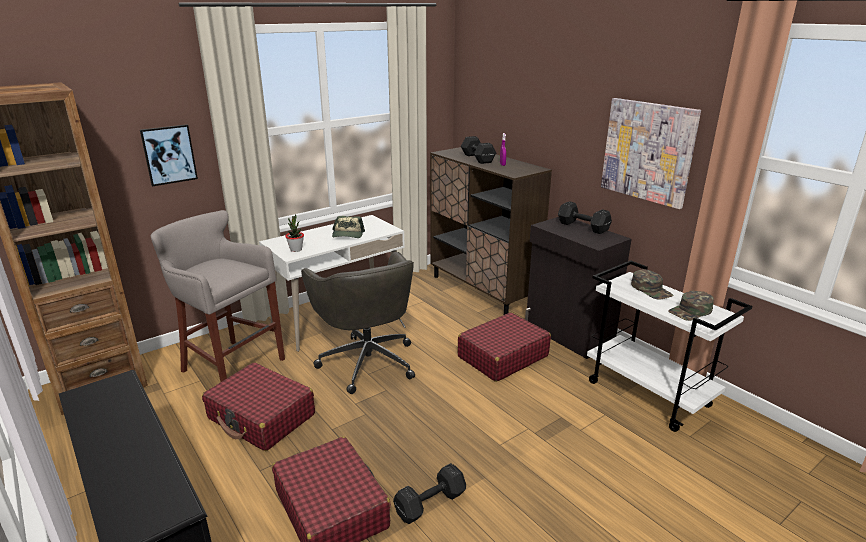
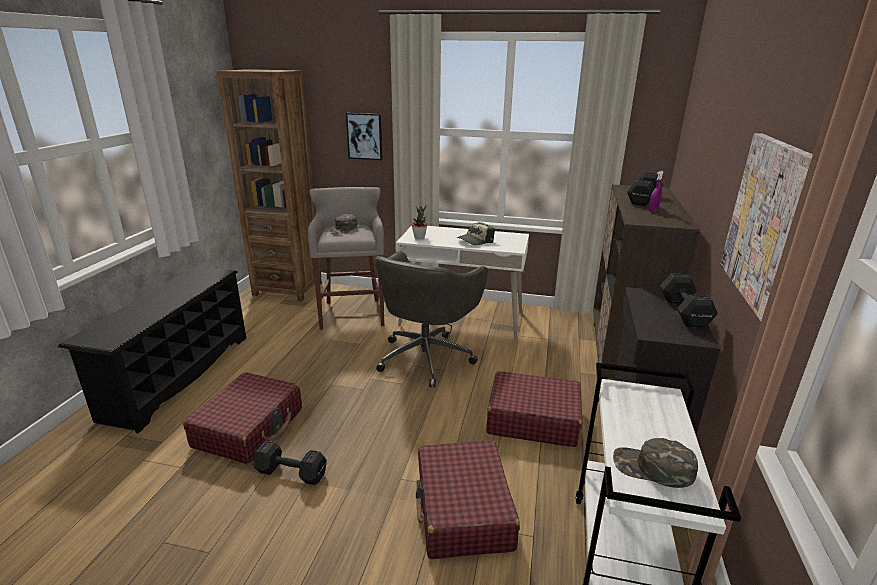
camera: 50 degrees right, 0 degrees up
(261, 417) = (314, 351): red suitcase -> red suitcase (463, 510)
(651, 290) = (658, 419): green cap -> green cap (344, 229)

